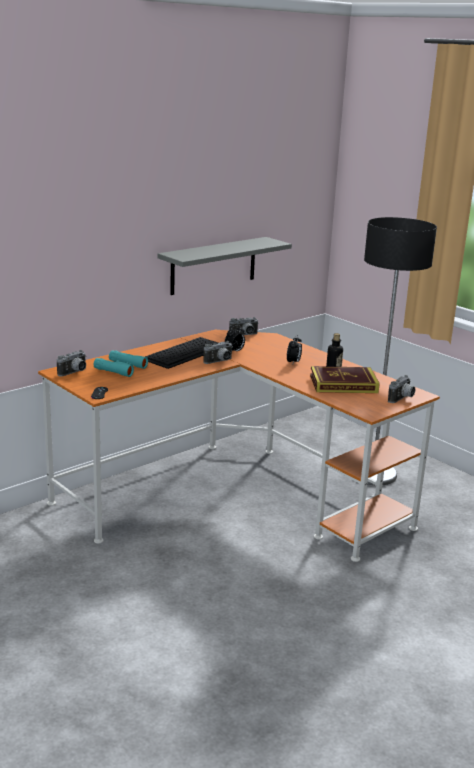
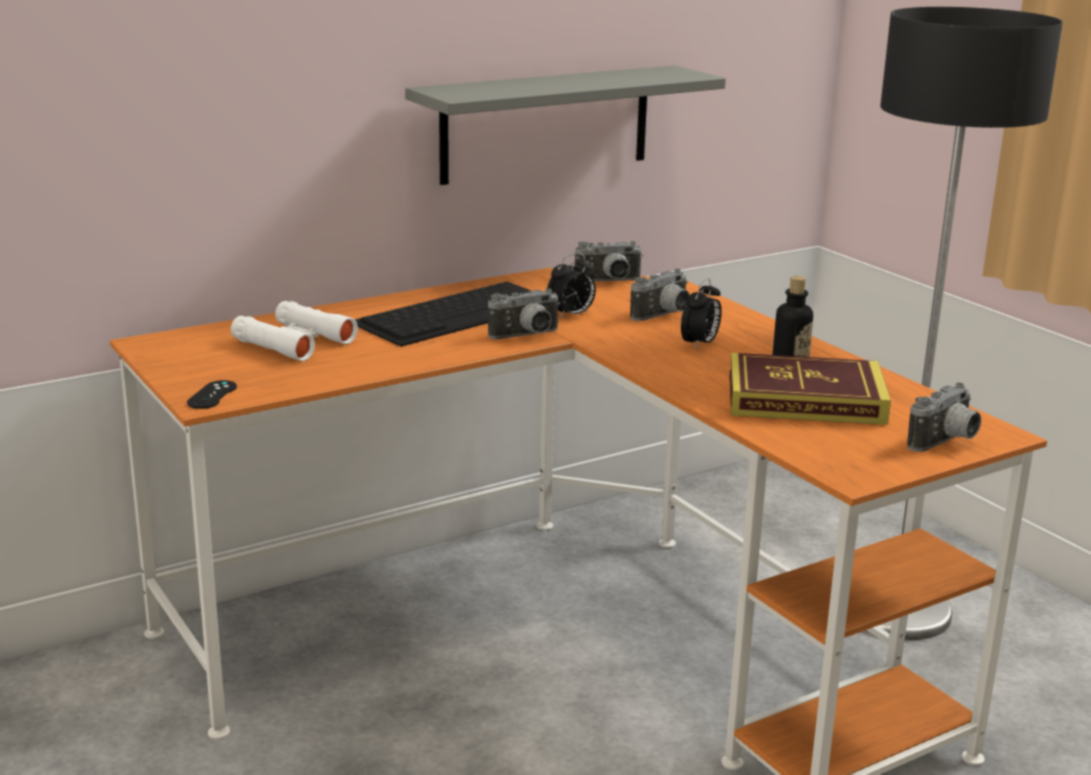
camera: 10 degrees right, 0 degrees up
(74, 373) = (186, 347): camera -> camera (664, 316)
(120, 368) = (294, 342): turquoise binoculars -> white binoculars

